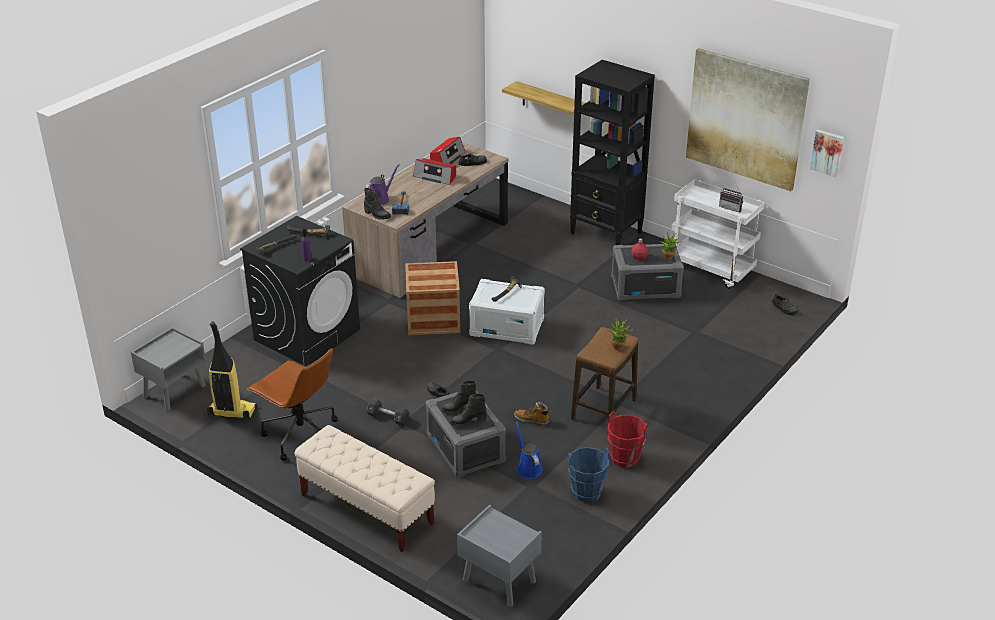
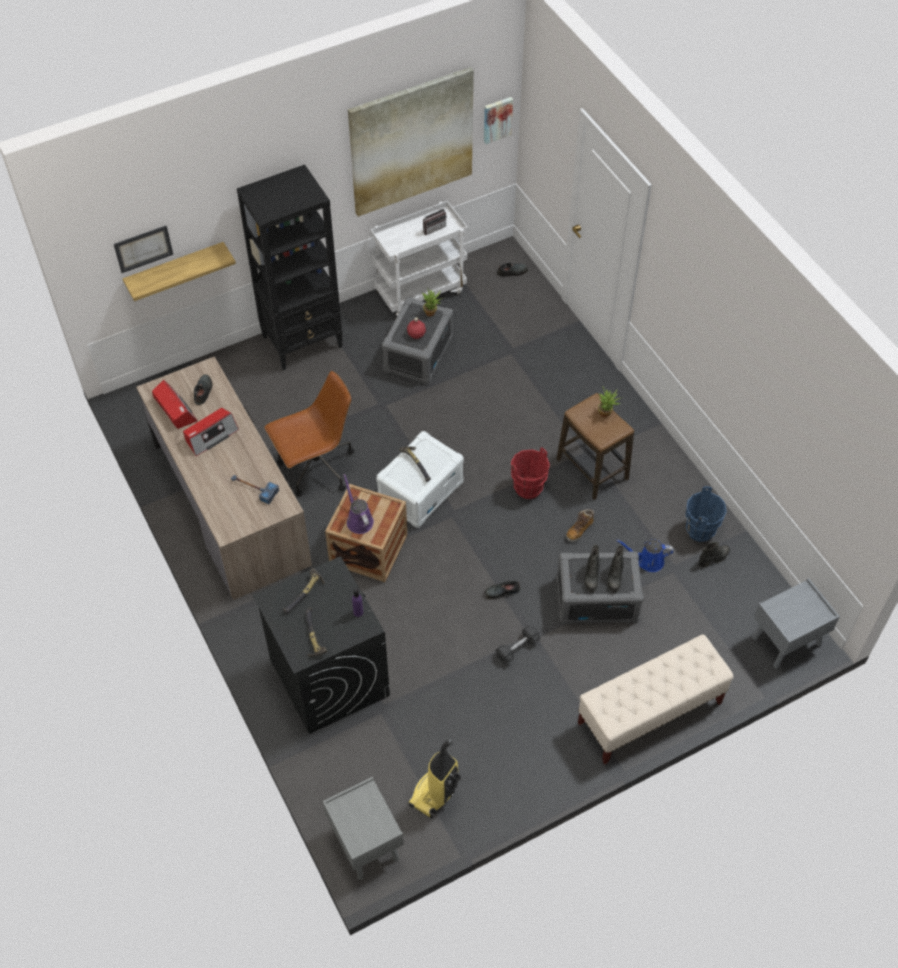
camera: 65 degrees left, 20 degrees up
(300, 435) = (508, 737): brown office chair -> brown office chair (316, 468)
(377, 215) = (262, 519): black boot -> black boot (714, 558)
(380, 199) = (227, 504): purple watering can -> purple watering can (358, 520)
(534, 66) = (143, 248): none -> picture
(624, 459) = (668, 484): red bucket -> red bucket (528, 488)

